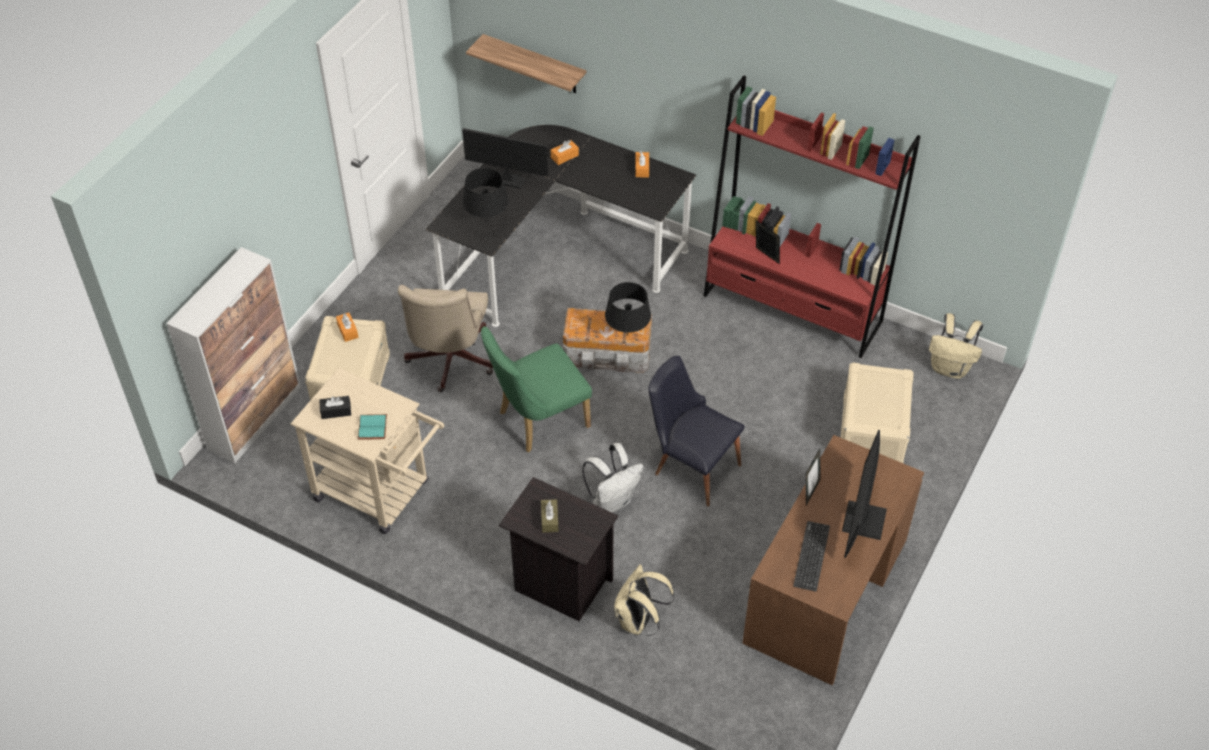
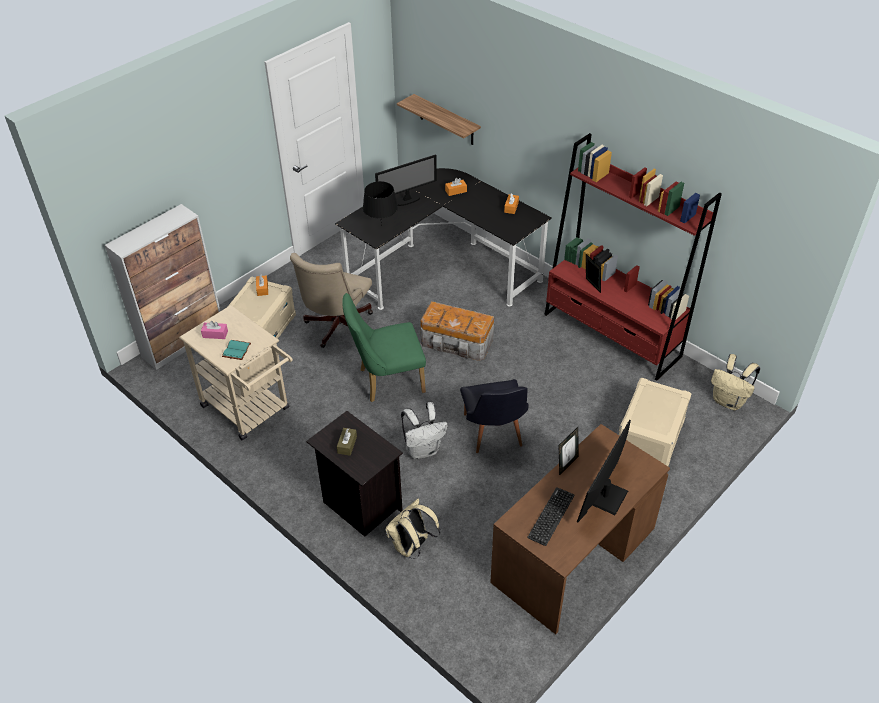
camera: 15 degrees right, 5 degrees down
(336, 411) = (215, 334): black tissue box -> pink tissue box
(507, 180) = (407, 200): monitor -> monitor turned 120 degrees clockwise
(627, 335) = (469, 328): black table lamp -> none
(690, 465) = (494, 435): black chair -> black chair turned 150 degrees counterclockwise

